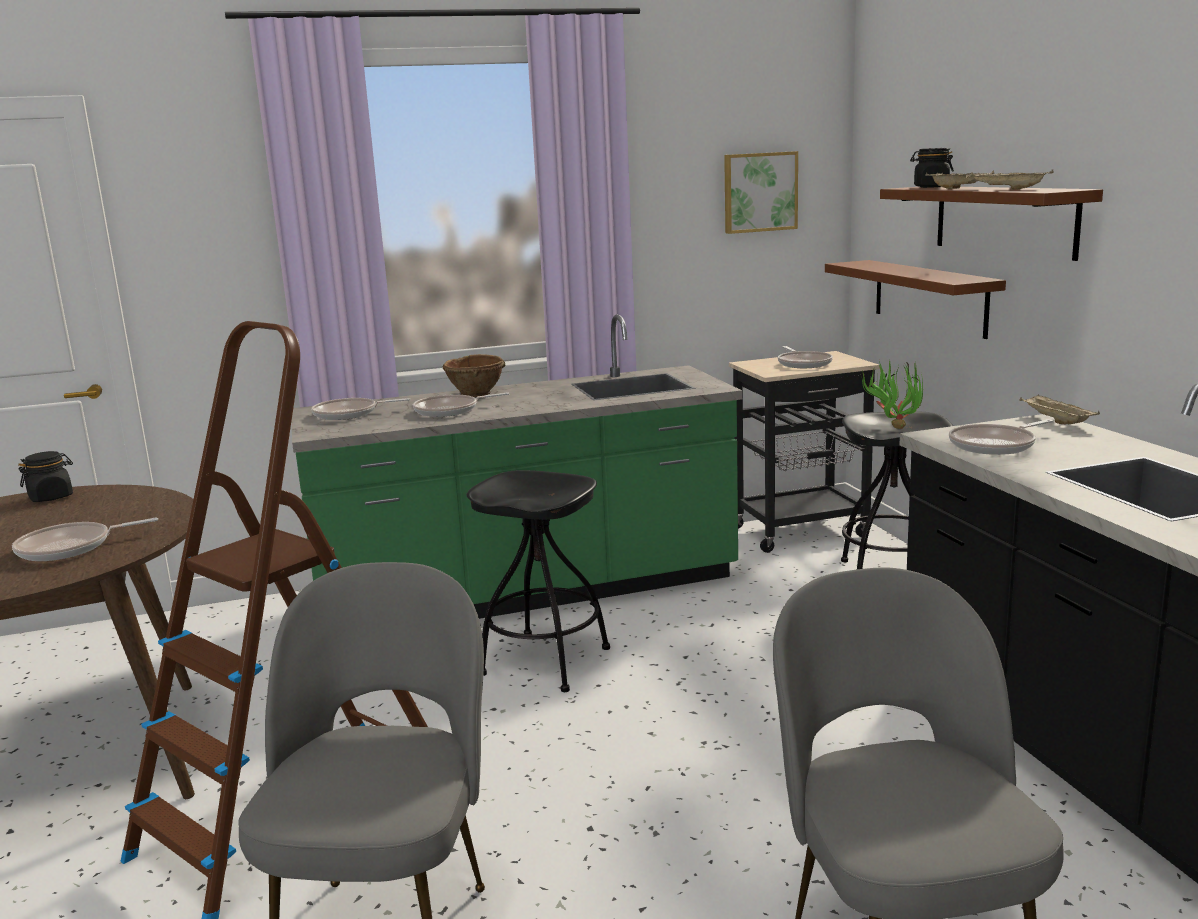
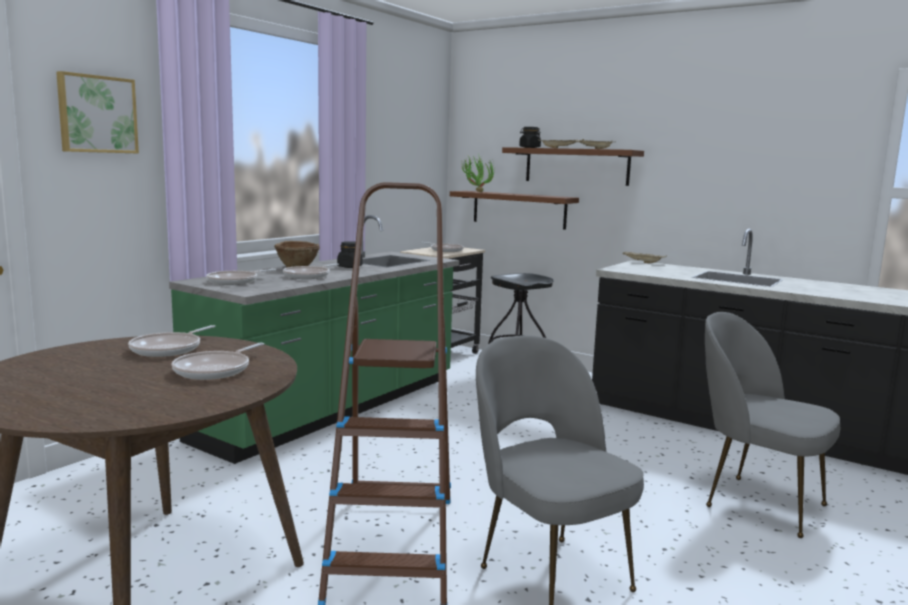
camera: 40 degrees left, 5 degrees down
(51, 497) = (80, 350): black jar -> black jar (350, 267)
(546, 661) = (407, 438): black stool -> none
(759, 192) = (412, 146): picture -> picture (97, 114)
(892, 426) = (518, 280): potted plant -> potted plant (475, 191)
(996, 445) = (647, 271): frying pan -> frying pan (169, 349)

